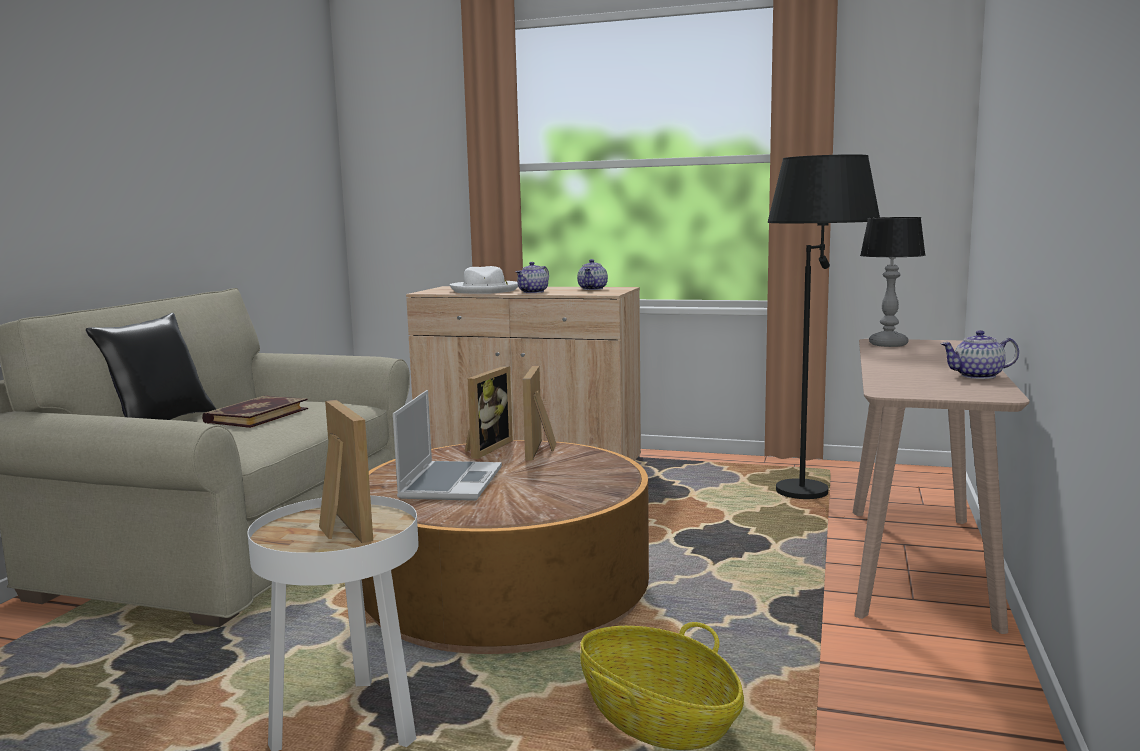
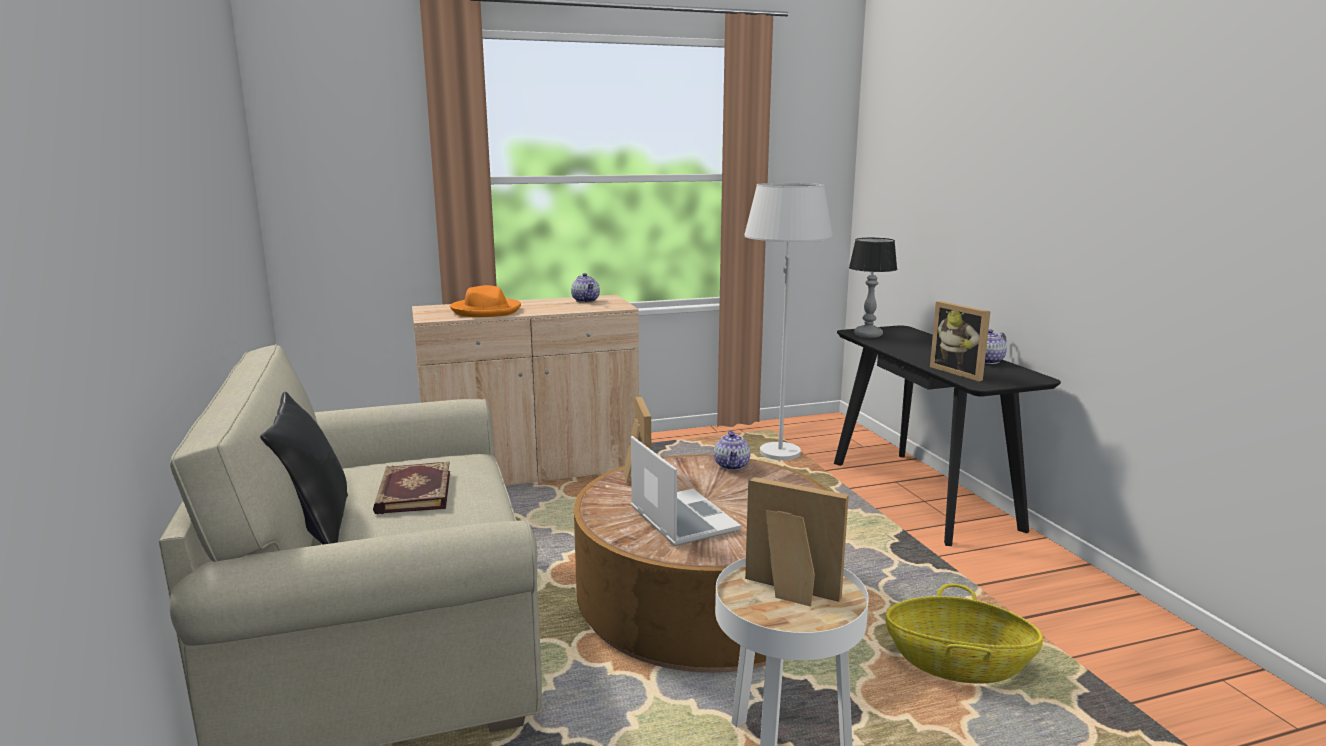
camera: 35 degrees left, 5 degrees up
(485, 290) = (486, 311): white hat -> orange hat
(533, 292) = (544, 310): teapot -> teapot (732, 465)
(542, 450) = (684, 467): picture frame -> picture frame (960, 372)
(814, 485) = (779, 445): black floor lamp -> white floor lamp
(919, 563) = (923, 494): beige console table -> black console table

